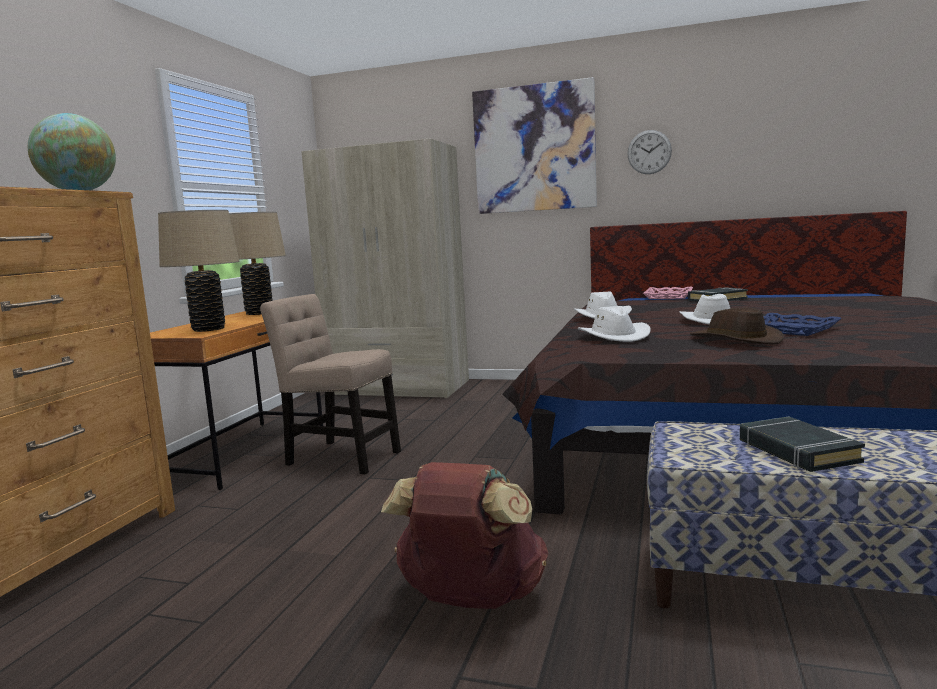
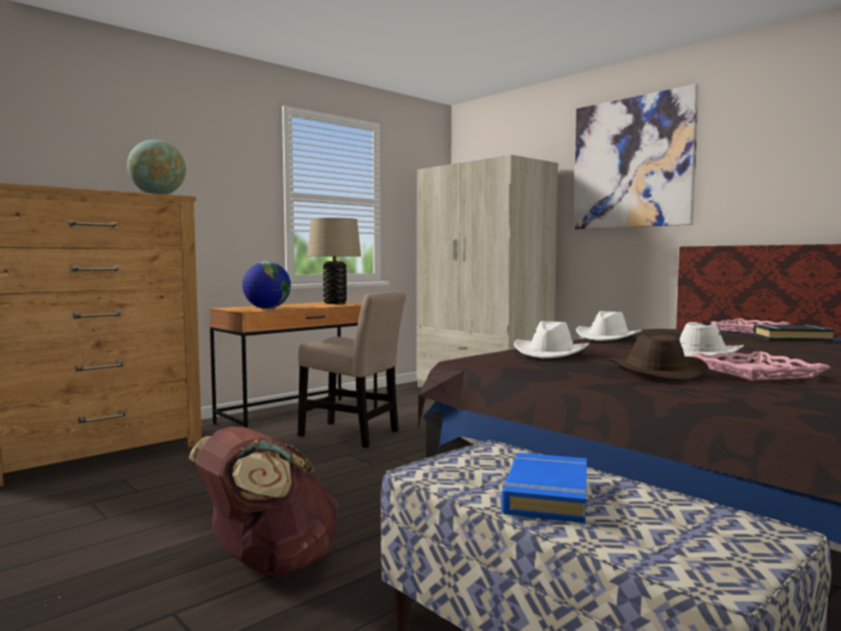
camera: 30 degrees right, 5 degrees down
(208, 329) = (267, 308): beige table lamp -> globe
(339, 457) = (353, 434): beige chair -> beige chair turned 150 degrees clockwise
(649, 152) = (757, 163): wall clock -> none
(789, 329) = (755, 372): blue tray -> pink tray
(797, 451) = (546, 495): black book -> blue book

